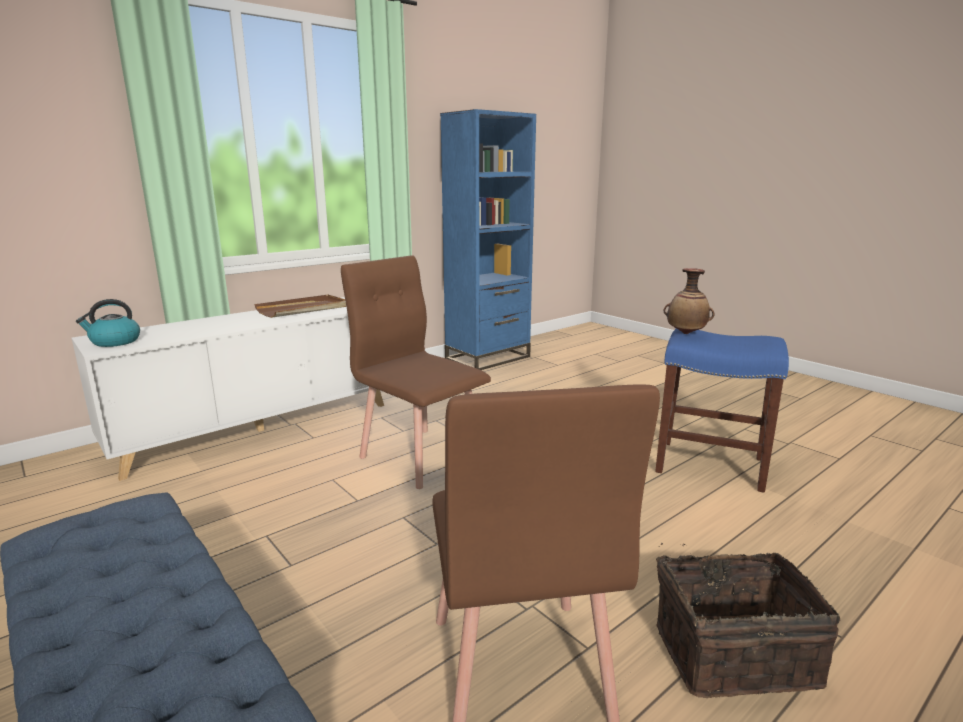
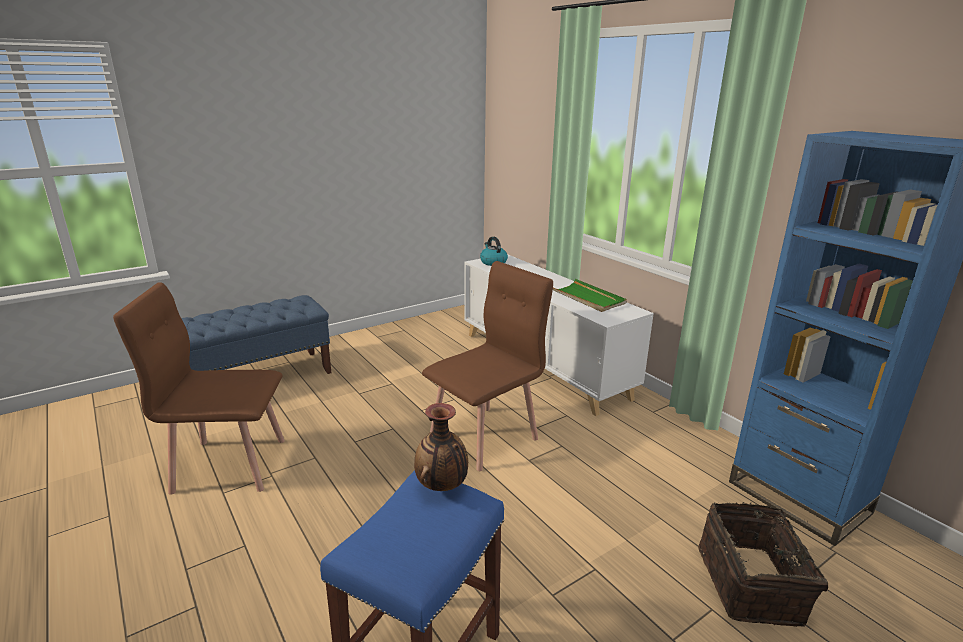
camera: 95 degrees right, 5 degrees up
(303, 309) = (587, 298): brown tray -> green tray
(731, 651) = (169, 559): basket -> basket (752, 584)

